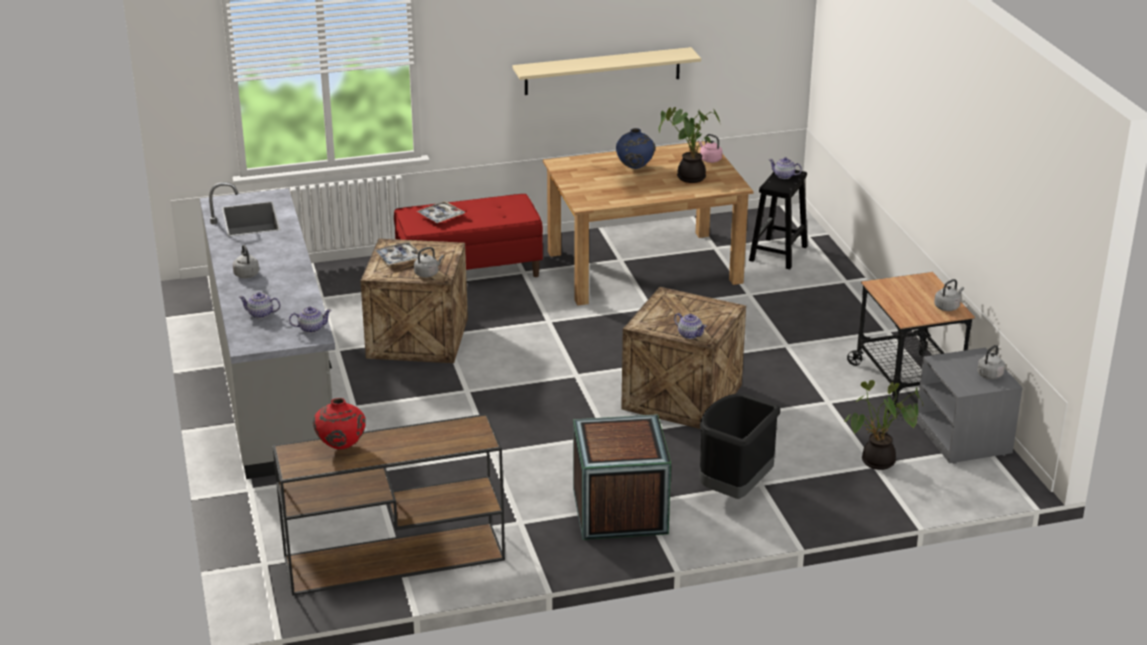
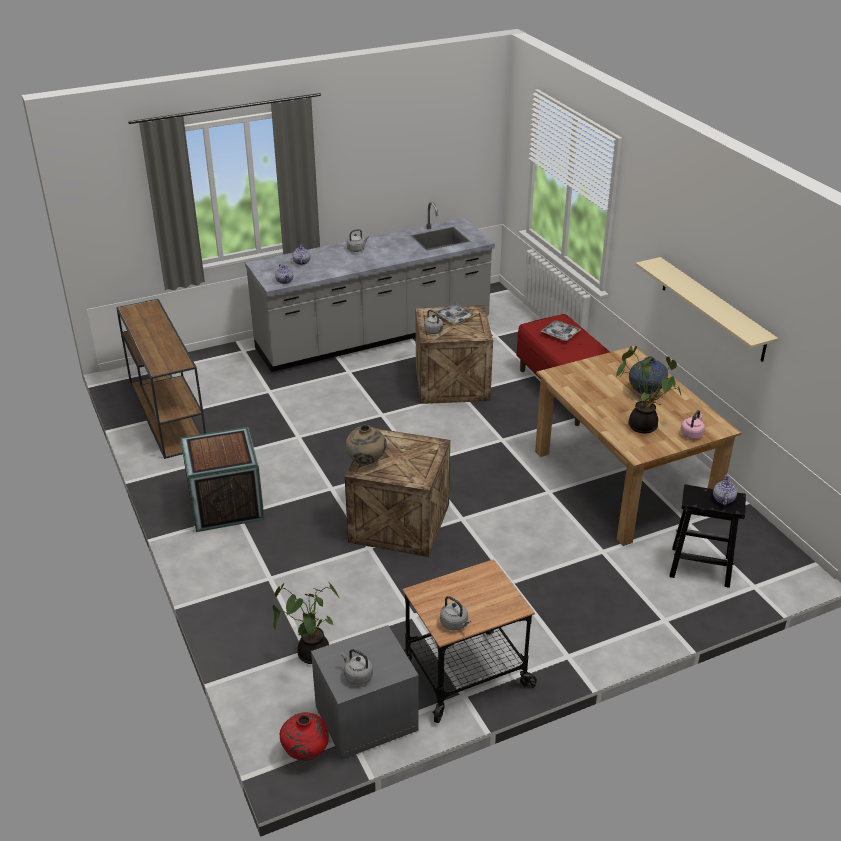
camera: 80 degrees right, 5 degrees up
(341, 447) = (154, 320): red vase -> red vase (306, 753)
(689, 334) = (367, 462): teapot -> beige vase
(734, 489) = (260, 563): black trash can -> none

